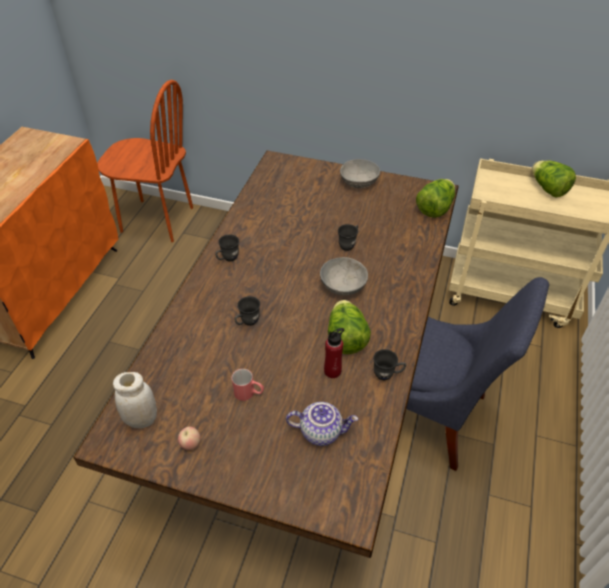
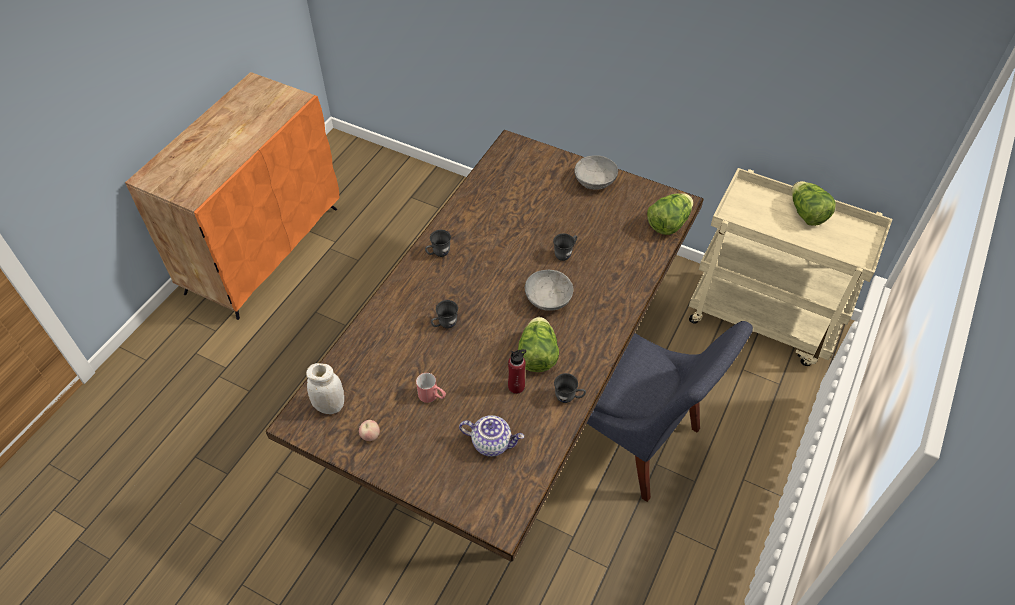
camera: 10 degrees right, 5 degrees up
(157, 220) = (385, 178): brown chair -> none

